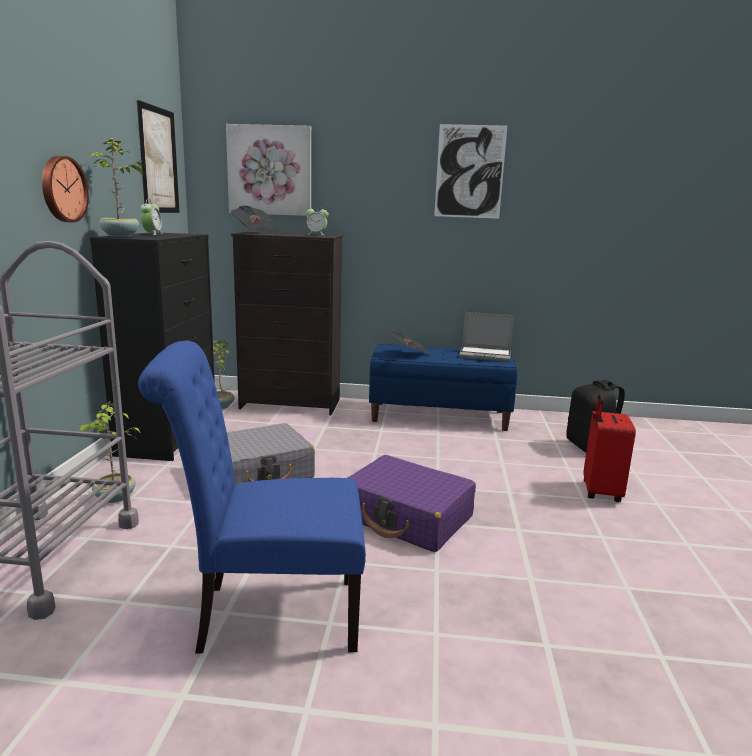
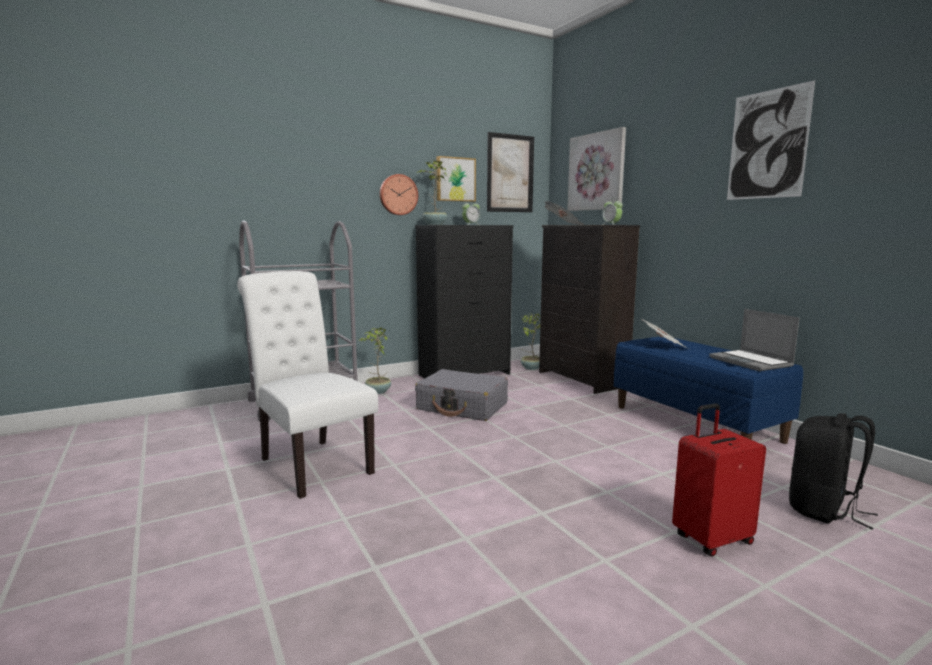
camera: 55 degrees right, 5 degrees down
(115, 167) = (455, 179): none -> picture
(268, 615) = (311, 463): blue chair -> white chair
(407, 517) = (484, 465): purple suitcase -> none

